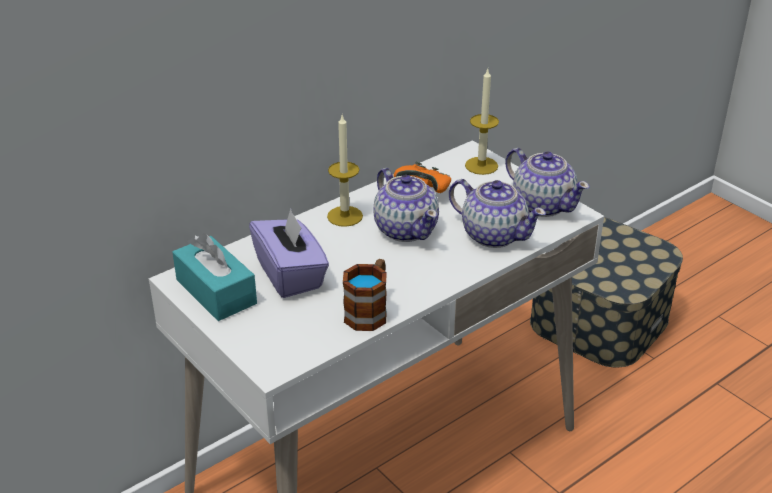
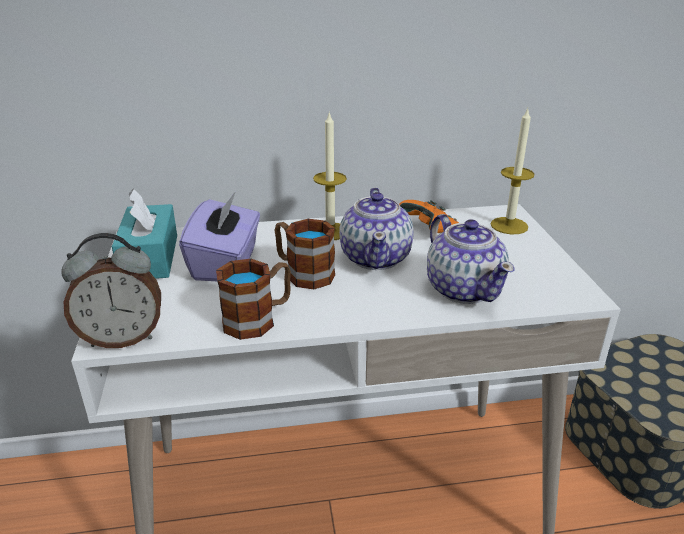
camera: 30 degrees right, 5 degrees down
(283, 363) = (122, 338): none -> alarm clock
(363, 262) = (303, 273): none -> mug
(542, 205) = (548, 277): teapot -> none

